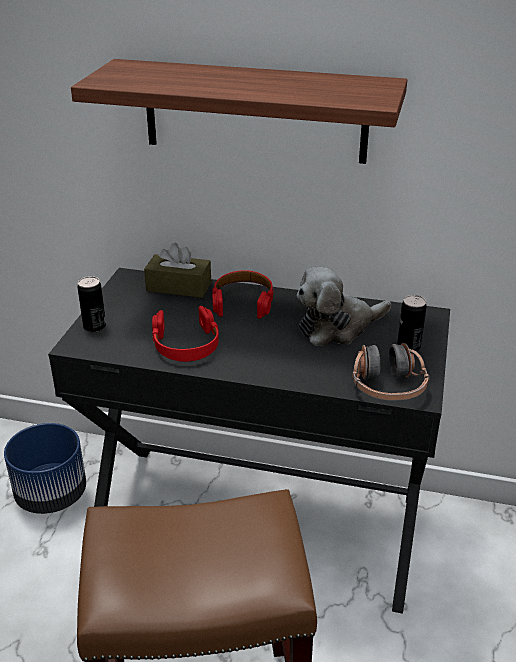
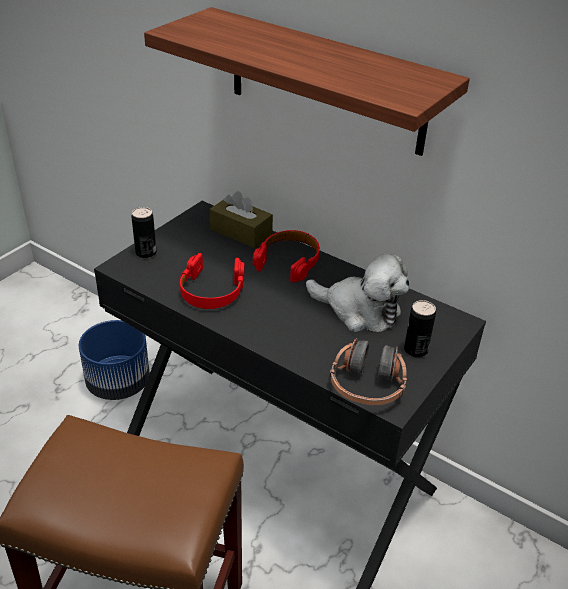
camera: 20 degrees right, 5 degrees up
(337, 327) = (359, 311): plush toy -> plush toy turned 150 degrees counterclockwise

